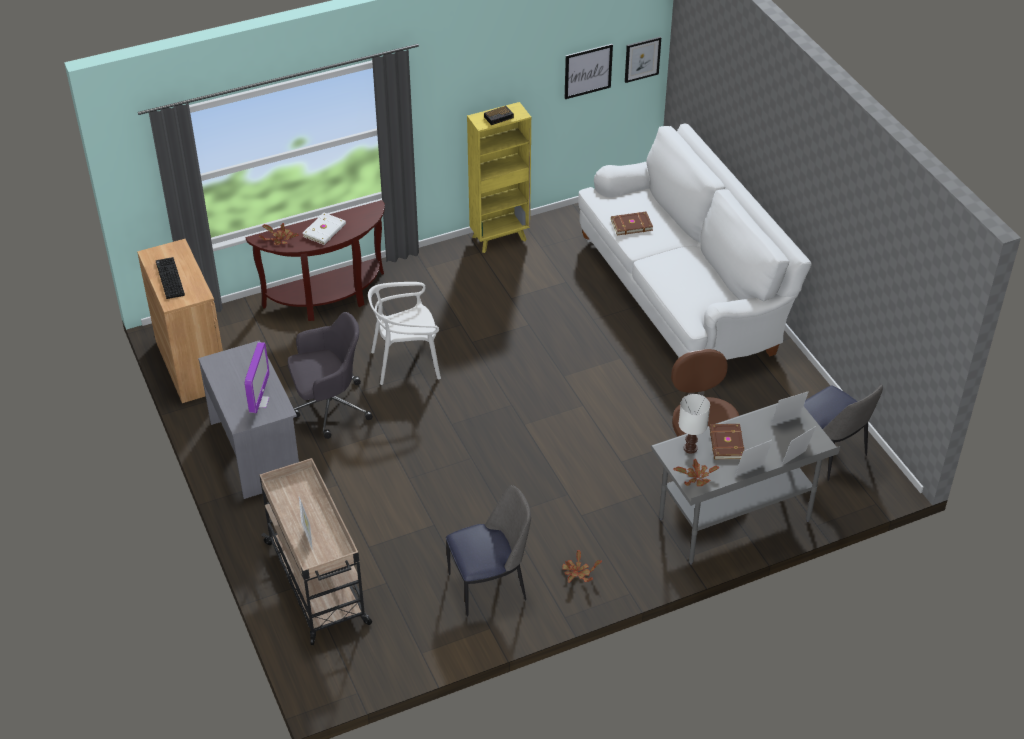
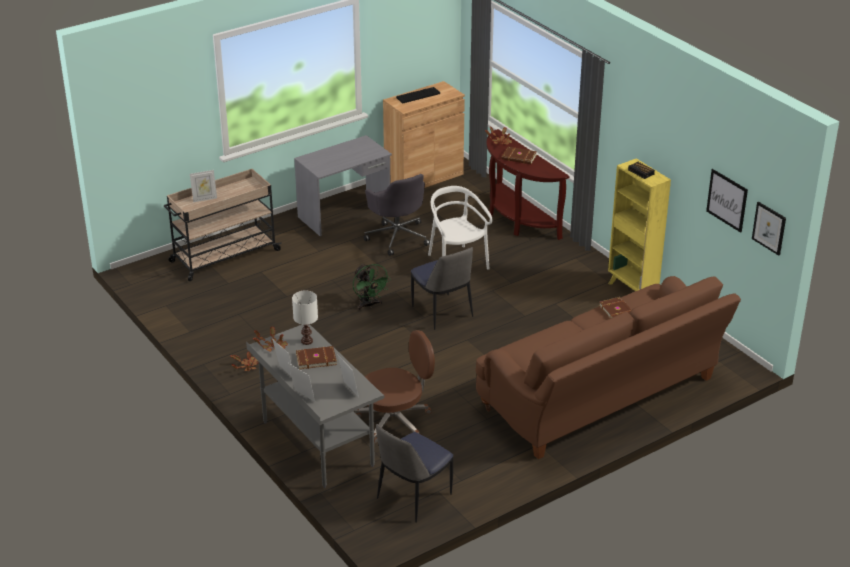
camera: 80 degrees right, 10 degrees down
(259, 402) = (327, 162): monitor -> none
(325, 230) = (519, 157): white book -> brown book
(474, 449) = (369, 305): none -> green fan
(490, 586) = (230, 327): chair -> chair (443, 313)
(682, 294) = (602, 397): white sofa -> brown sofa

